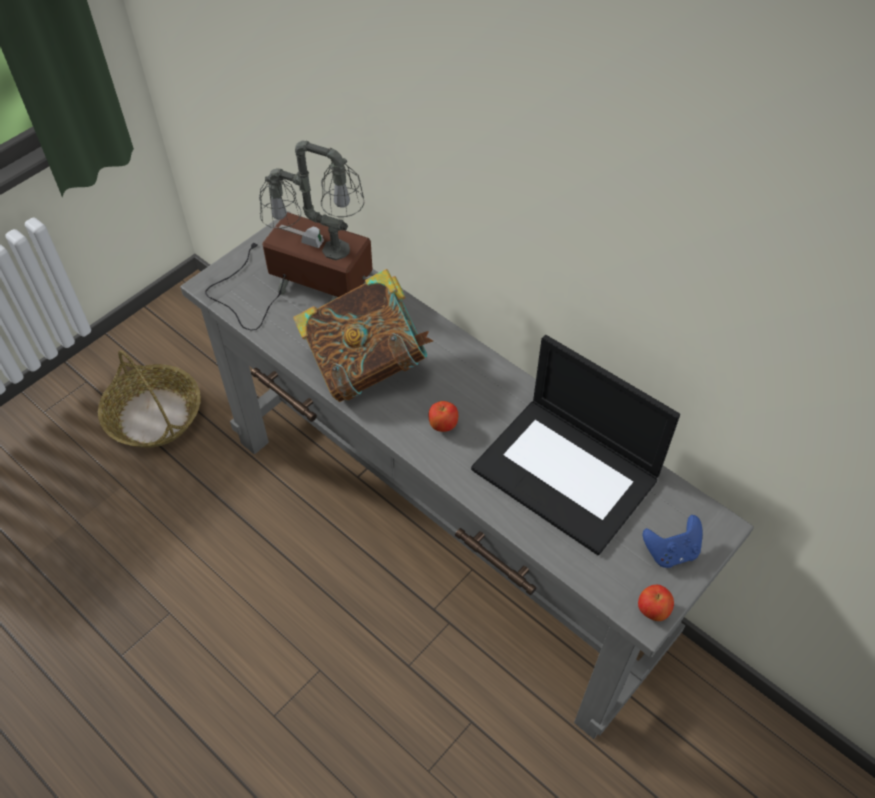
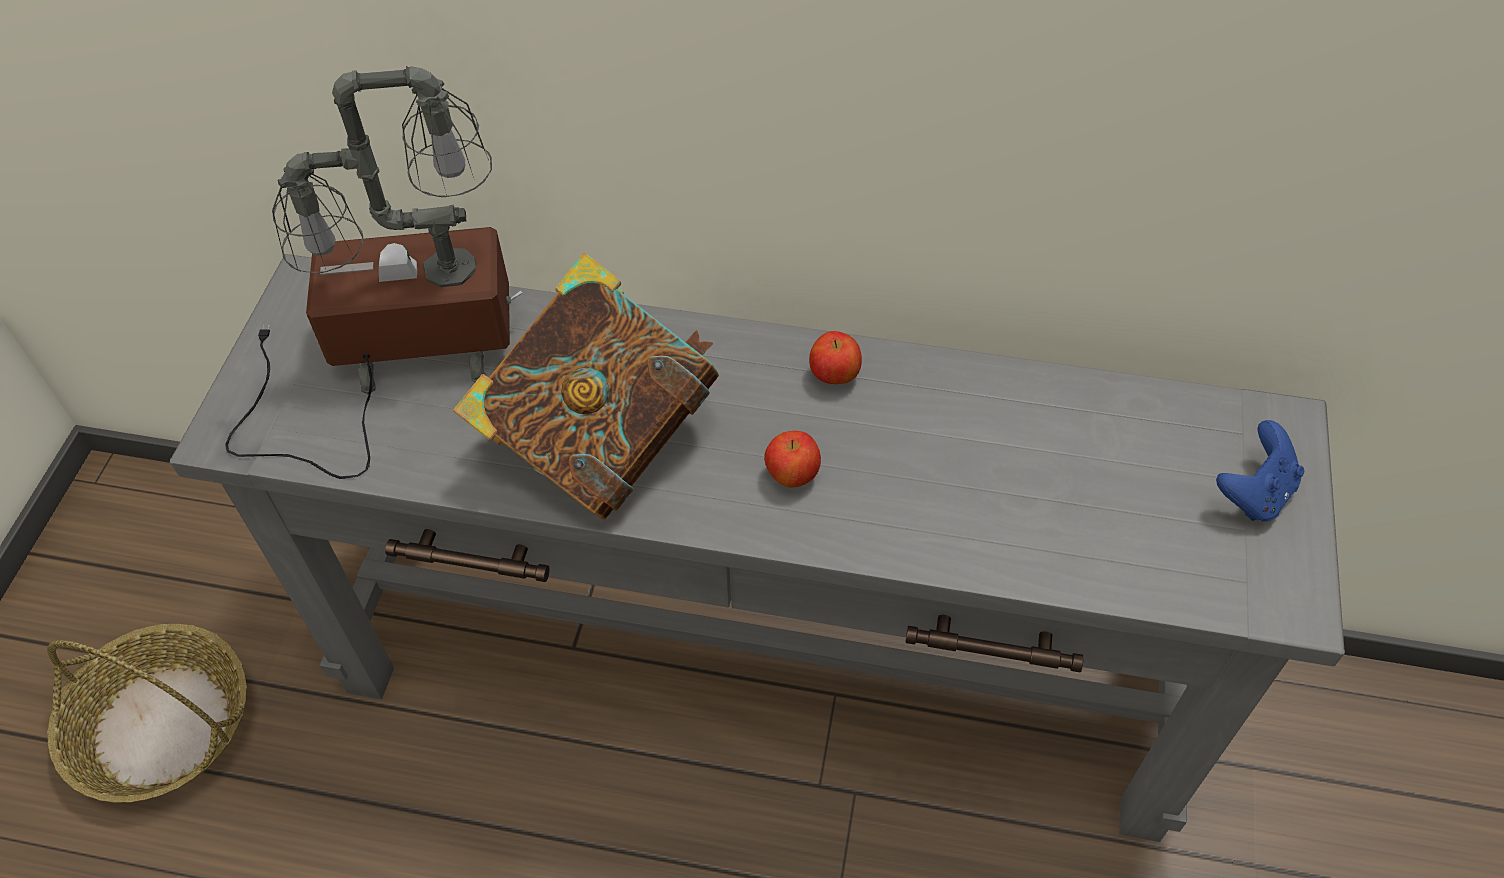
camera: 30 degrees left, 0 degrees up
(568, 473) = (1030, 455): laptop -> none
(652, 610) = (1297, 593): apple -> apple (834, 375)

